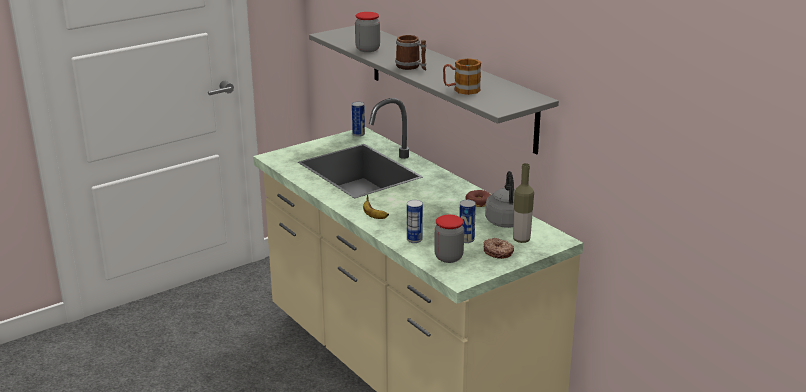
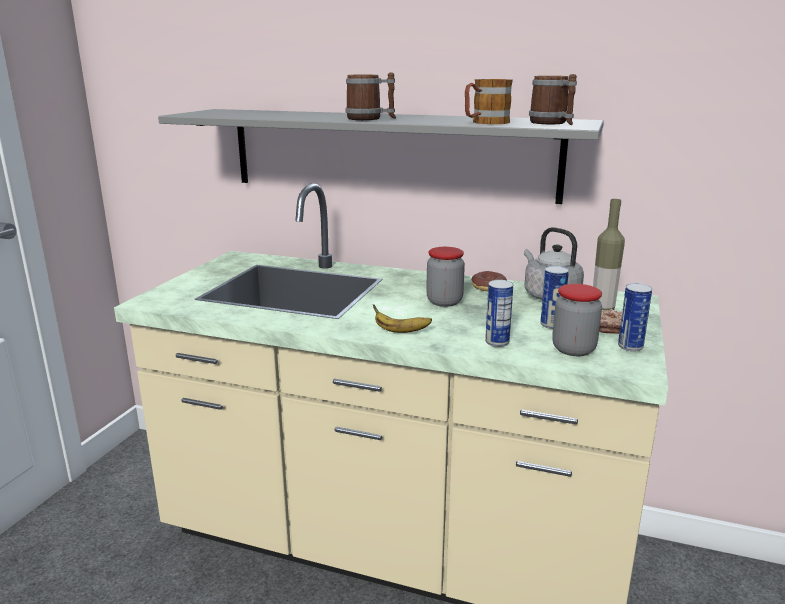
camera: 35 degrees left, 5 degrees down
(358, 134) = (235, 258): can -> can (630, 347)
(367, 49) = (274, 116): jar -> jar (444, 301)
(500, 100) = (552, 123): none -> mug

